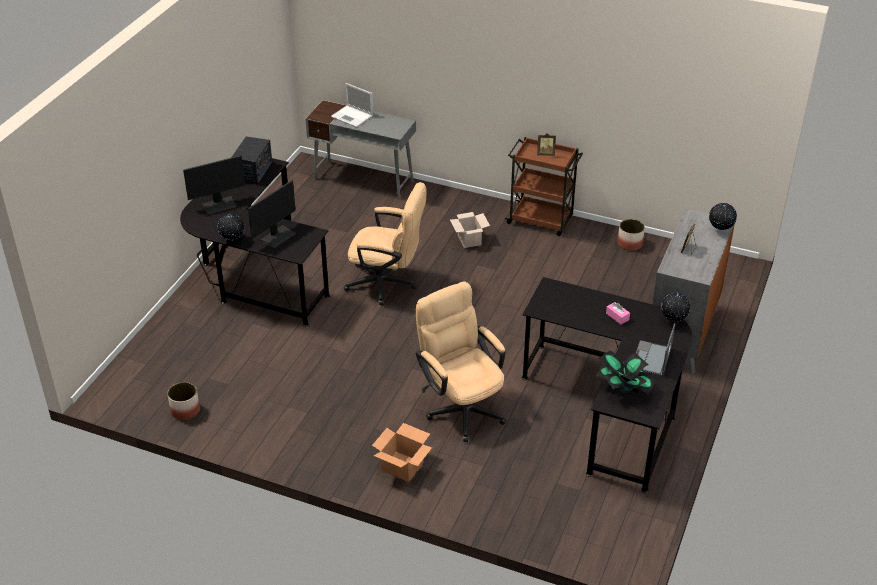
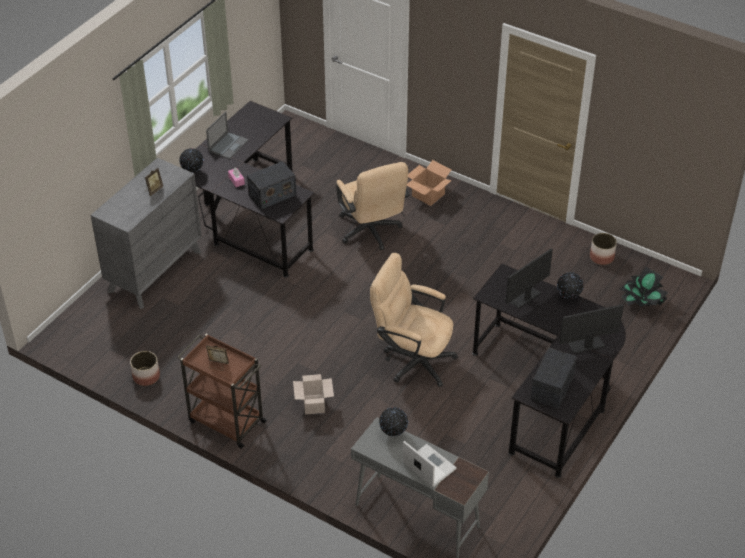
camera: 170 degrees left, 5 degrees up
(568, 304) = (272, 195): none -> radio
(624, 389) = (261, 127): potted plant -> potted plant (641, 303)
(720, 230) = (112, 205): globe -> globe (393, 433)

